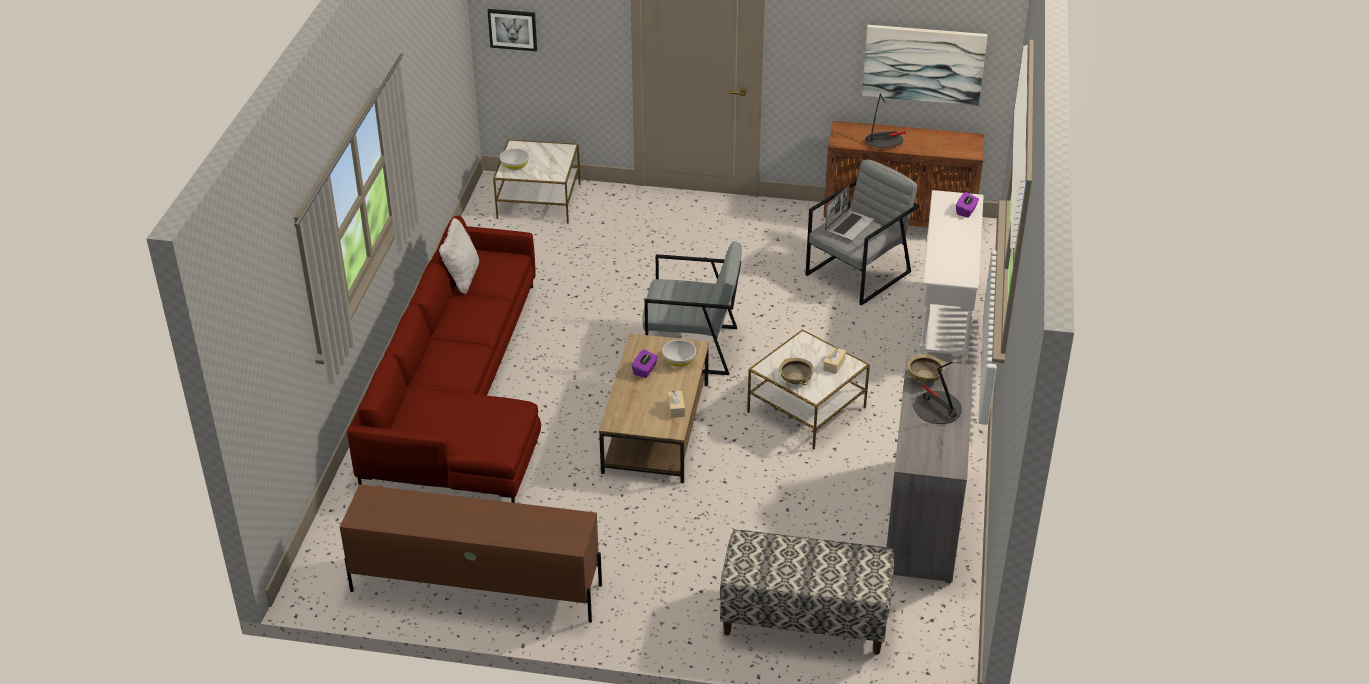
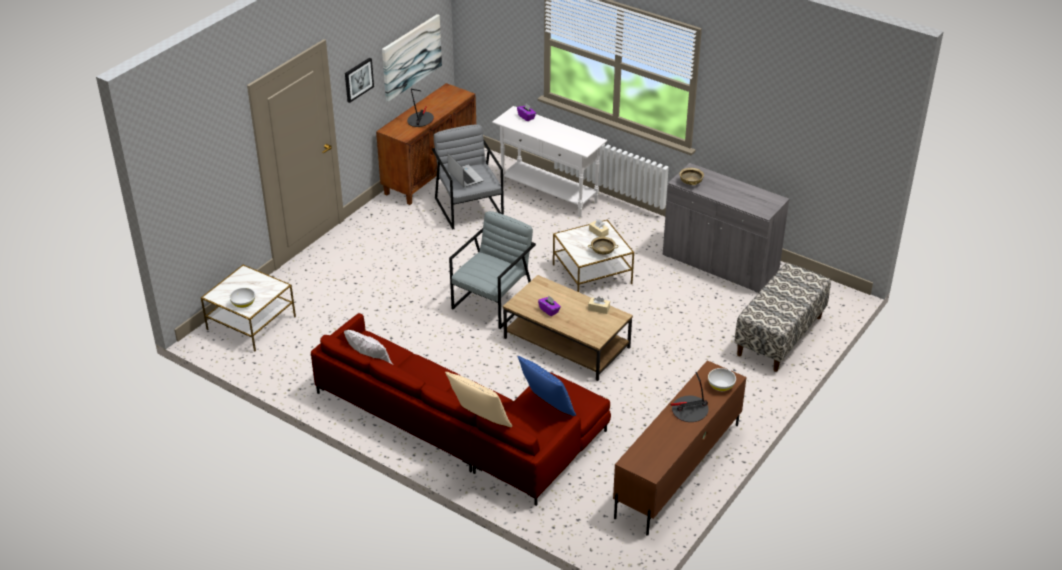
camera: 65 degrees left, 0 degrees up
(375, 359) = (479, 421): none -> beige pillow
(464, 418) = (547, 407): none -> blue pillow
(513, 29) = (183, 204): picture -> picture (358, 79)
(679, 361) = (550, 293): white bowl -> white bowl (721, 386)
(937, 409) = (722, 187): table lamp -> table lamp (689, 410)

